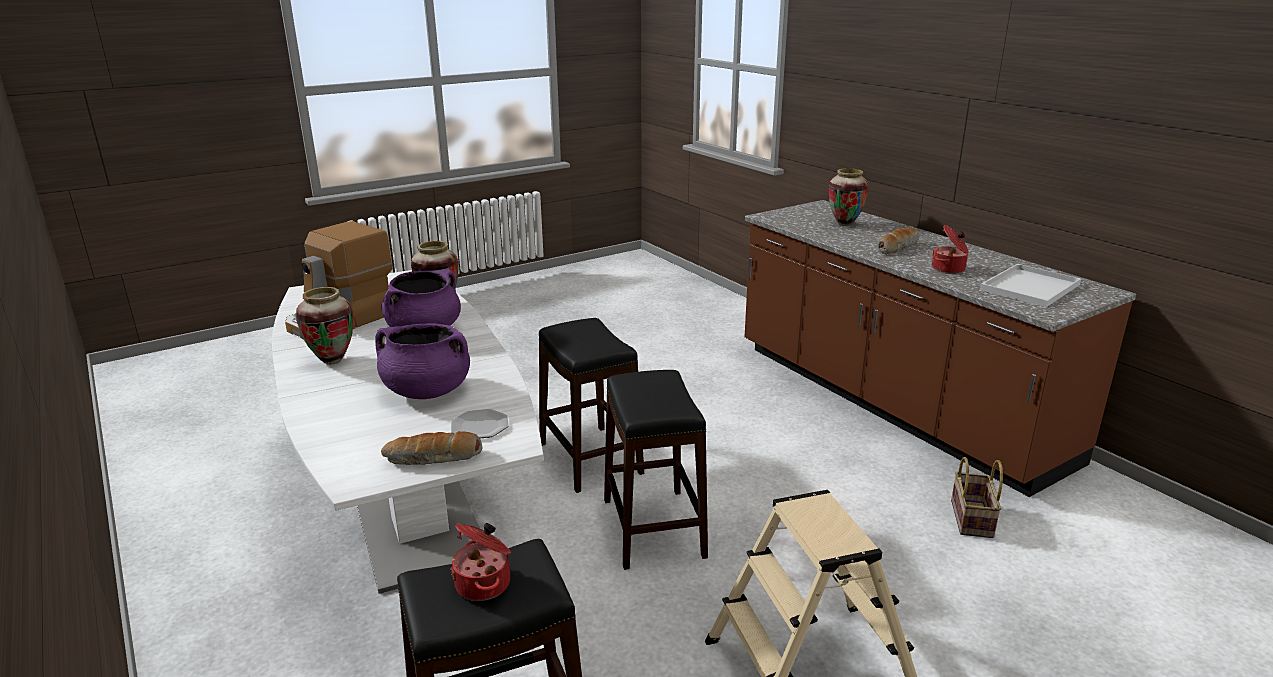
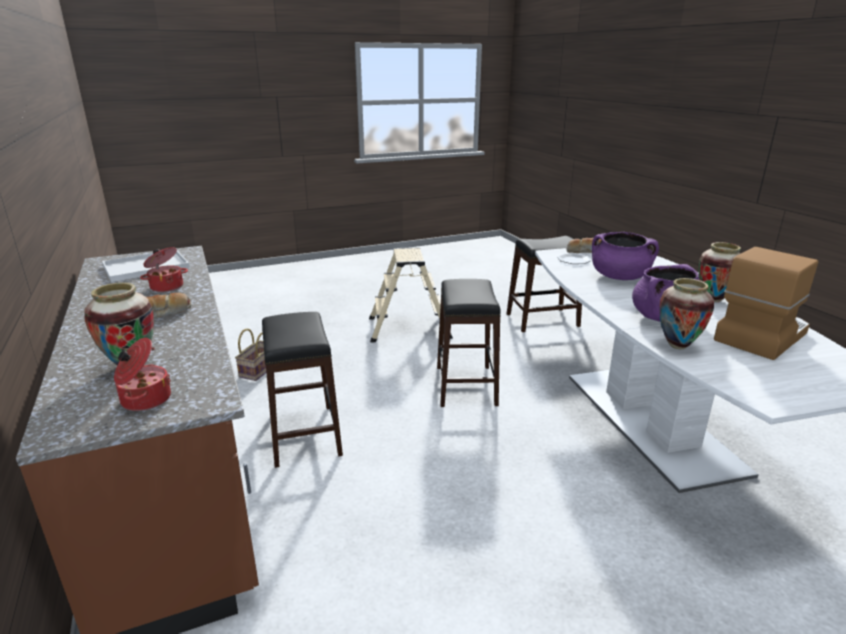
camera: 170 degrees left, 0 degrees up
(485, 583) = (549, 241): cooking pot -> cooking pot (144, 400)
(590, 458) = (509, 443): black stool -> black stool (304, 435)

